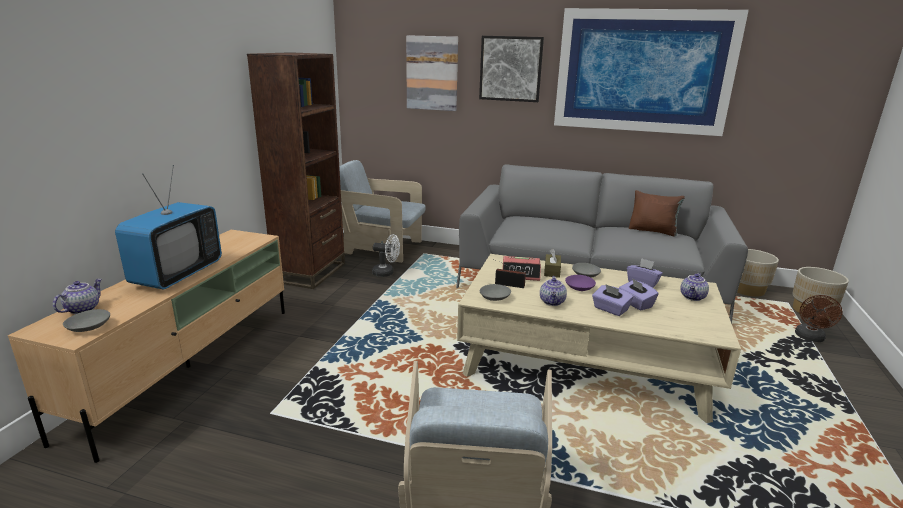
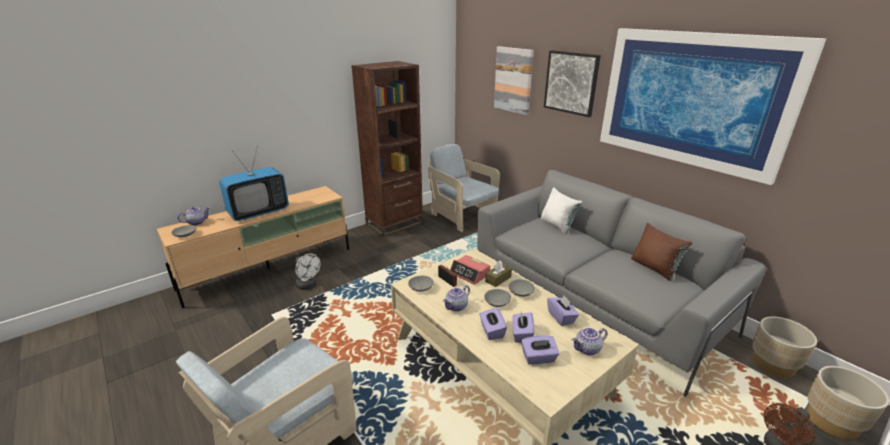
camera: 35 degrees right, 5 degrees up
(386, 273) = (441, 238): white fan -> white fan (308, 286)
(537, 218) = (557, 225): none -> white pillow
(579, 288) = (497, 302): purple bowl -> grey bowl
(673, 315) = (538, 358): none -> purple tissue box

